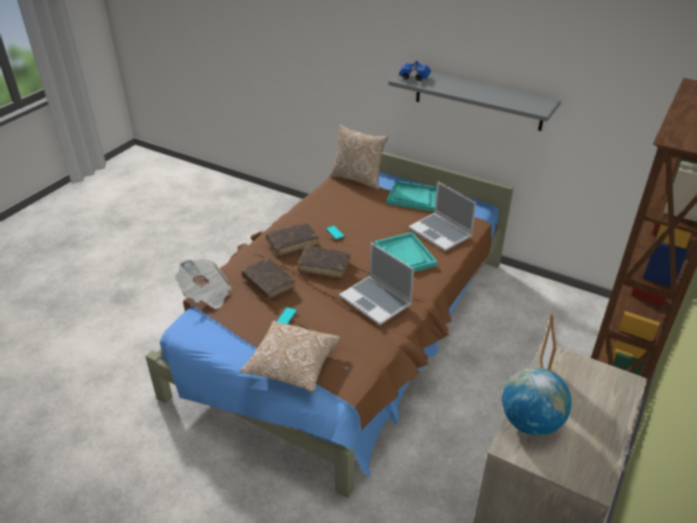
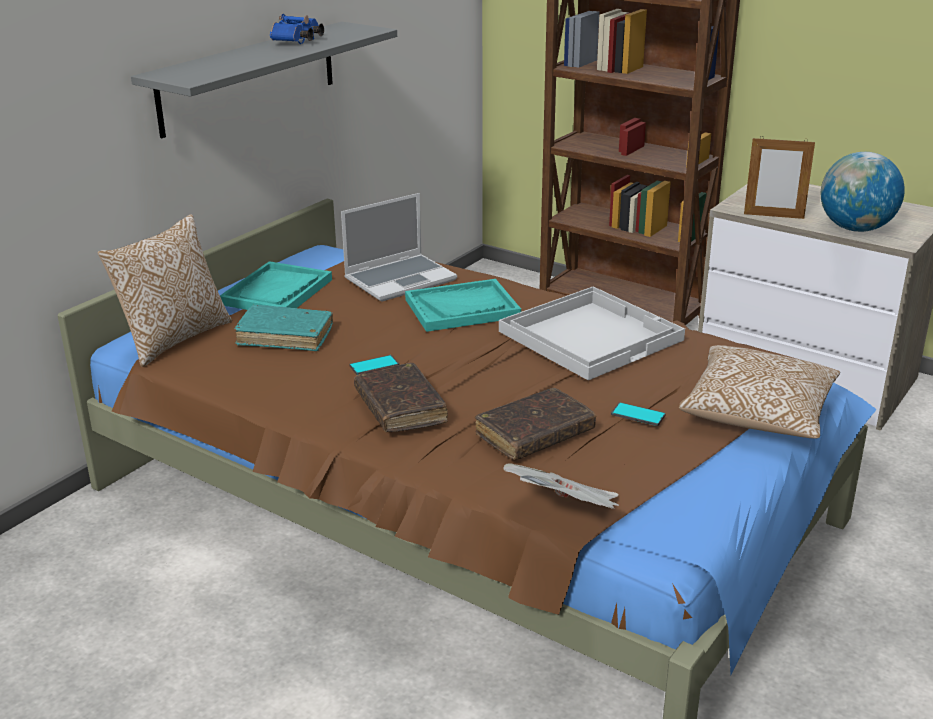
camera: 85 degrees left, 10 degrees down
(324, 266) = (486, 376): brown book -> none
(364, 206) = (285, 337): none -> turquoise book
(376, 301) = (590, 335): laptop -> white tray
(413, 78) = (191, 74): blue binoculars -> blue binoculars (297, 41)

